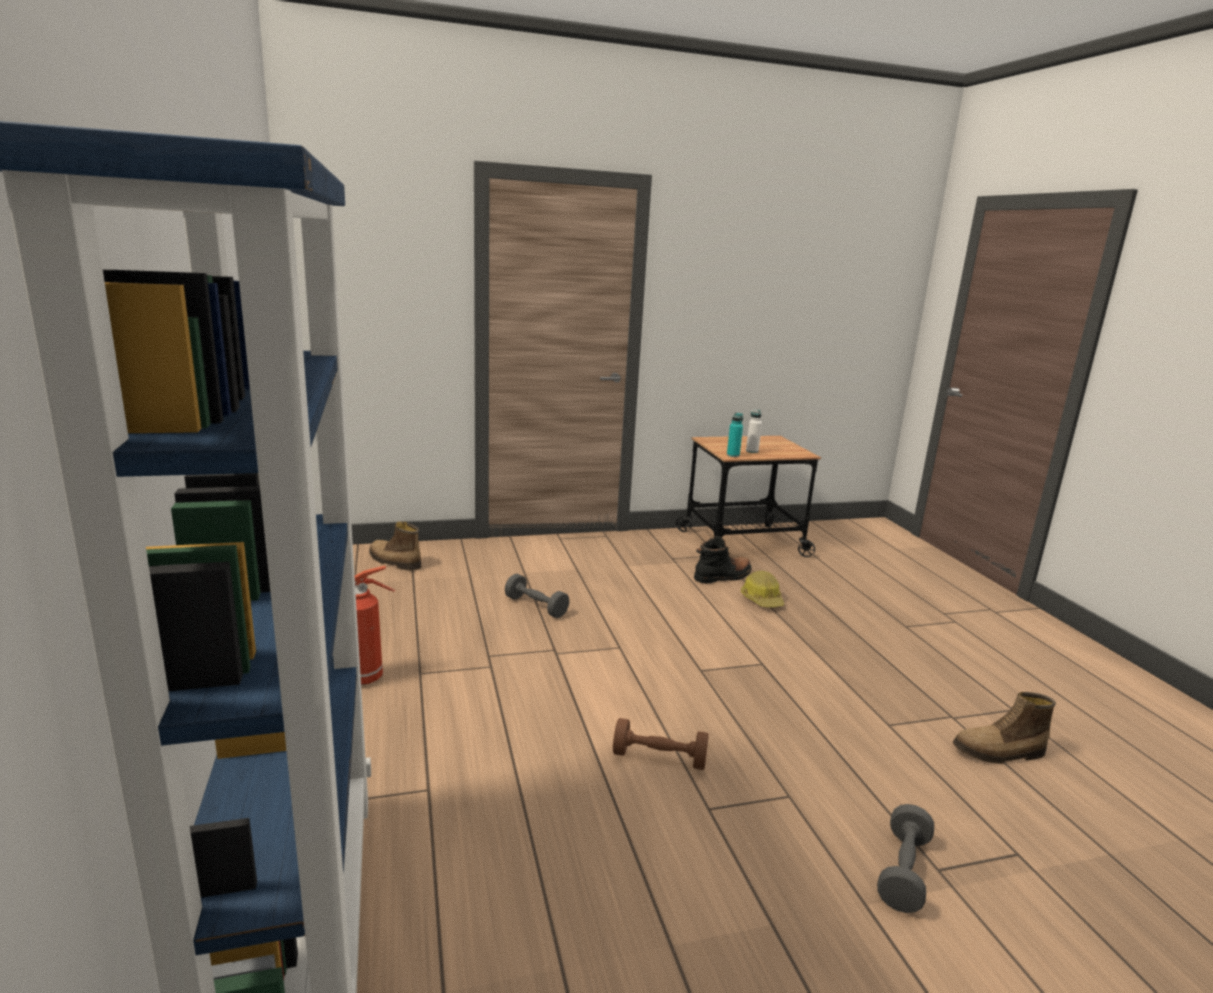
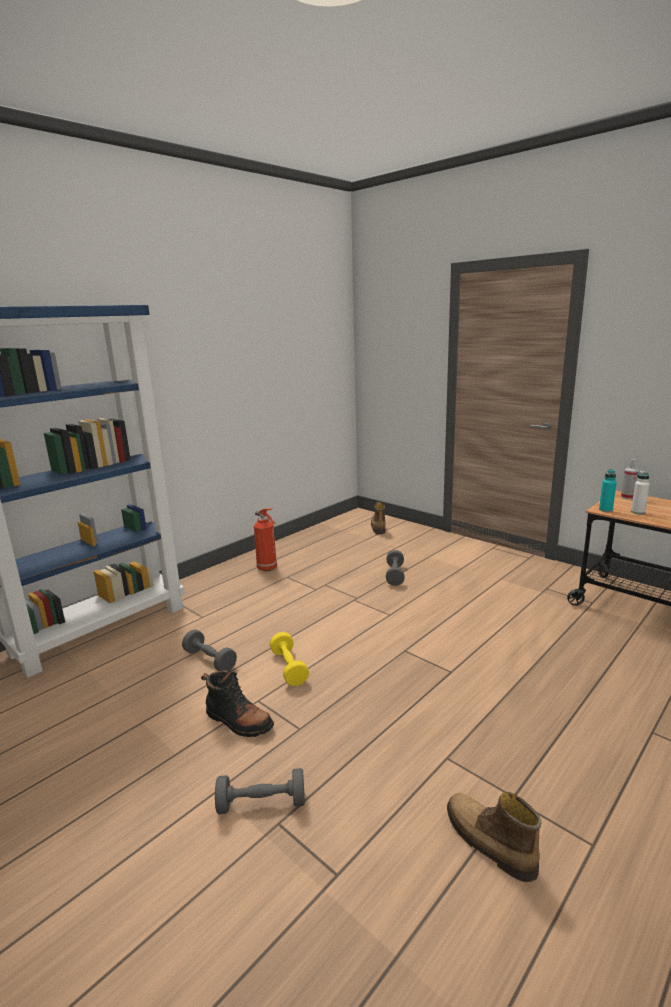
camera: 60 degrees right, 0 degrees up
(569, 821) = (210, 660): none -> grey dumbbell
(659, 758) = (289, 668): brown dumbbell -> yellow dumbbell
(715, 440) = (627, 497): none -> spray bottle
(722, 576) = (558, 615): black boot -> black boot (238, 721)
(762, 599) = (553, 643): hard hat -> none

